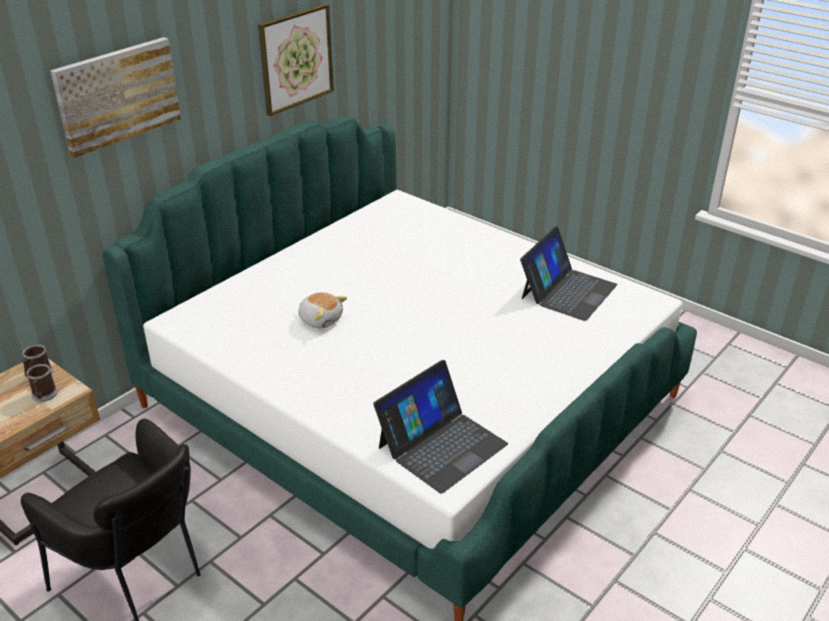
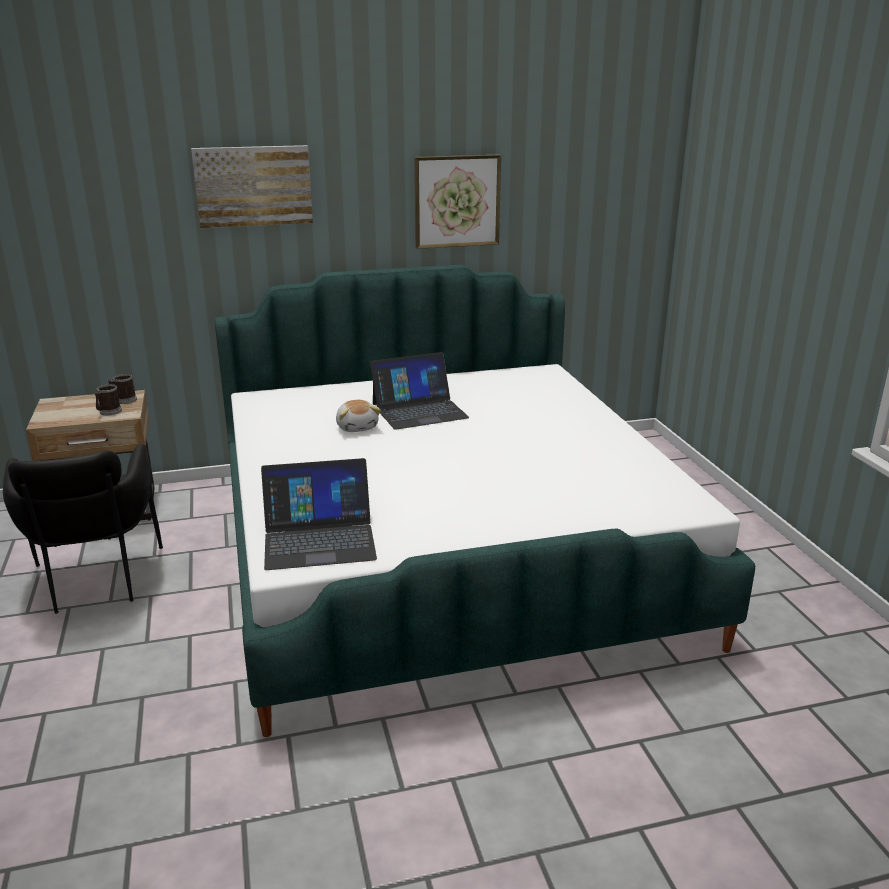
camera: 35 degrees right, 10 degrees down
(567, 291) = (615, 473): laptop -> laptop (419, 410)

